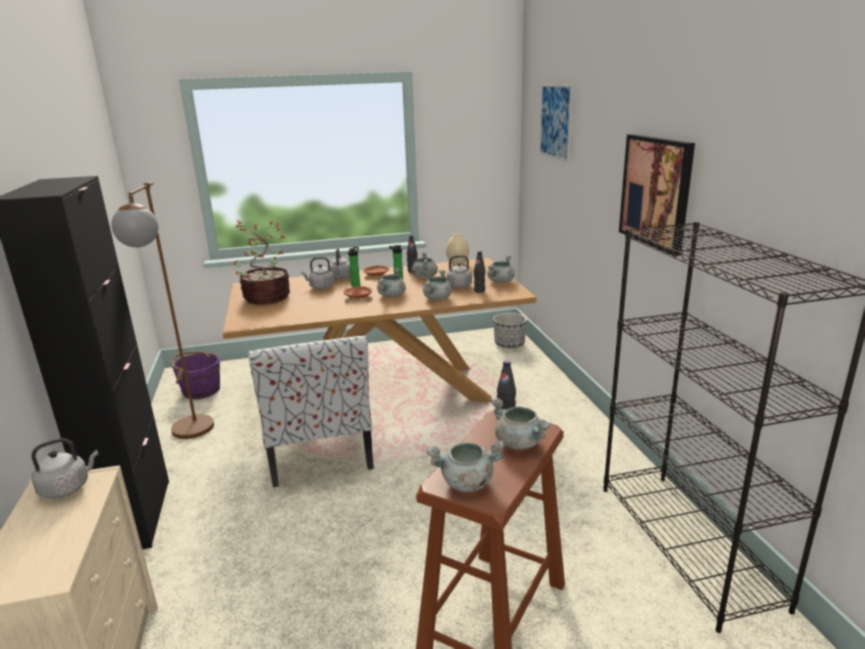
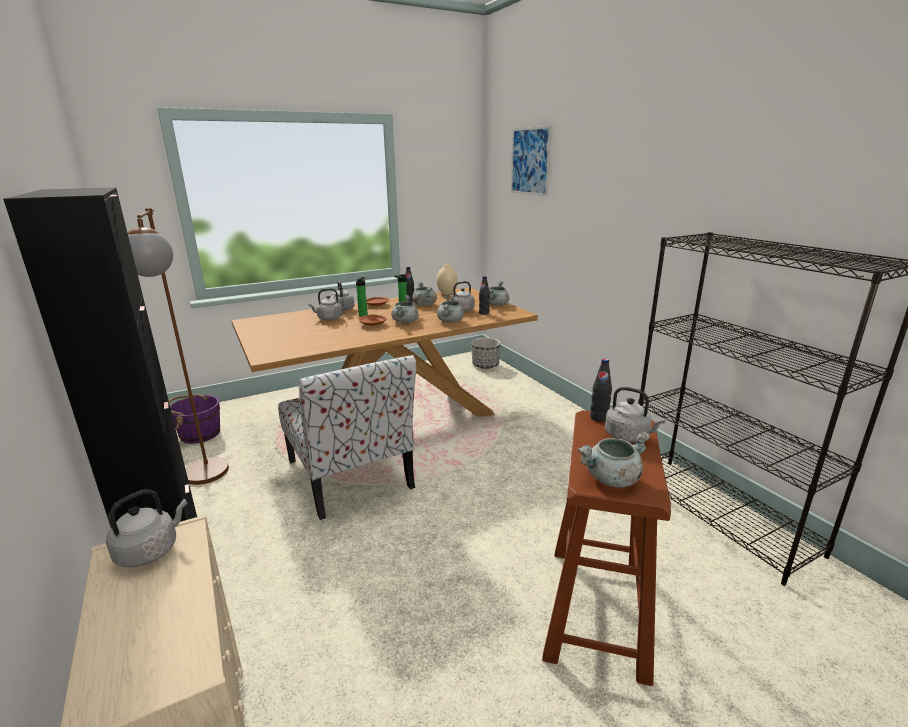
camera: 15 degrees left, 0 degrees up
(265, 298) = (277, 331): potted plant -> none
(520, 443) = (629, 436): grey cooking pot -> grey kettle
(656, 192) = (656, 211): picture -> none

